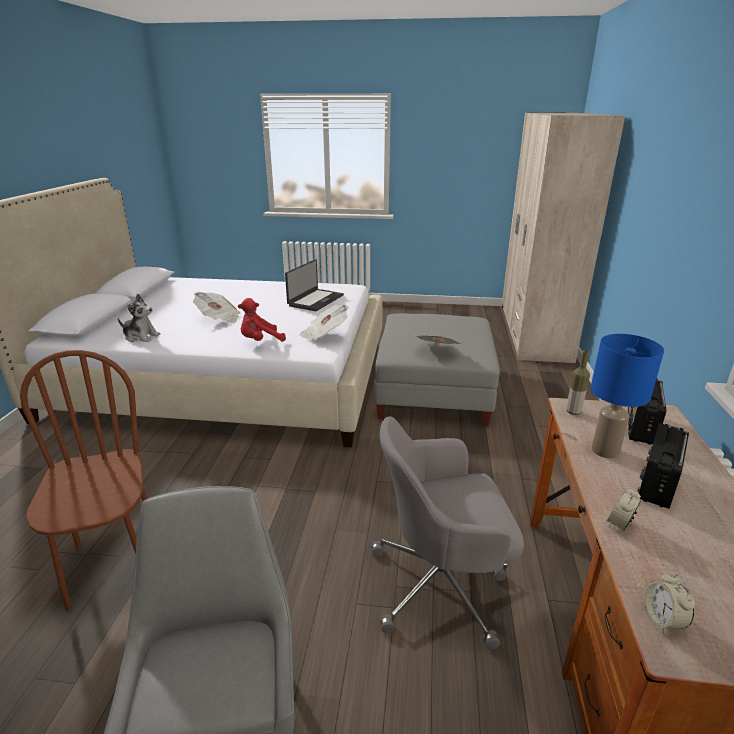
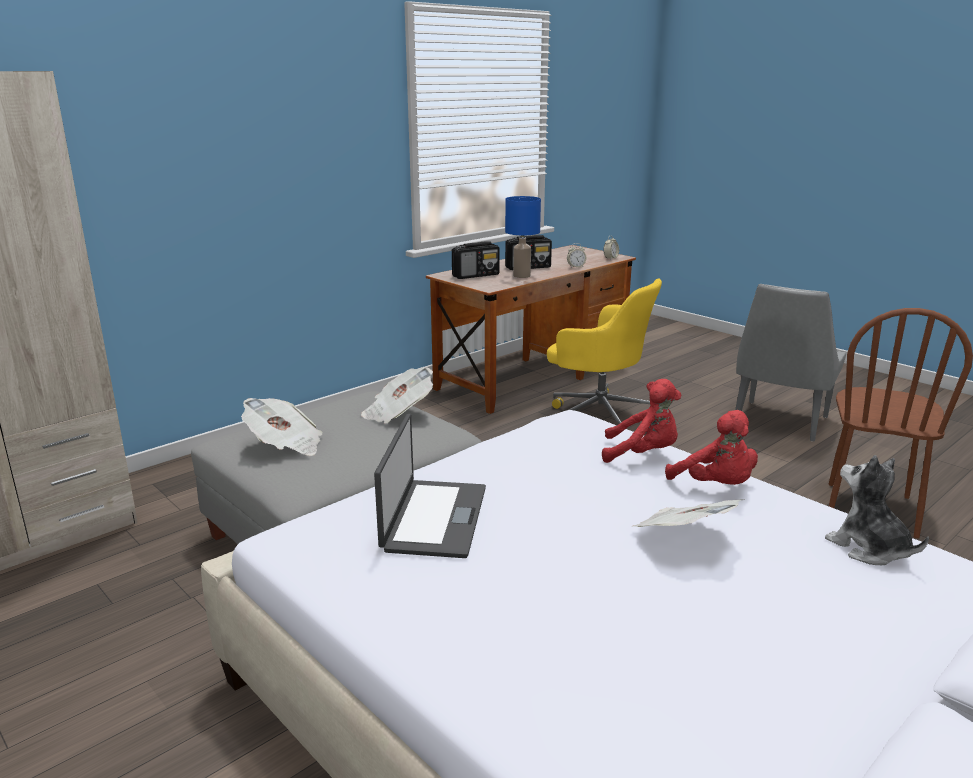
camera: 140 degrees left, 5 degrees down
(215, 340) = (715, 486): none -> red plush toy
(315, 300) = (433, 518): laptop -> laptop turned 120 degrees clockwise
(324, 334) = (536, 432): newspaper -> newspaper (285, 445)
(441, 584) = (599, 416): grey office chair -> yellow office chair
(573, 412) = (494, 286): bottle -> none

